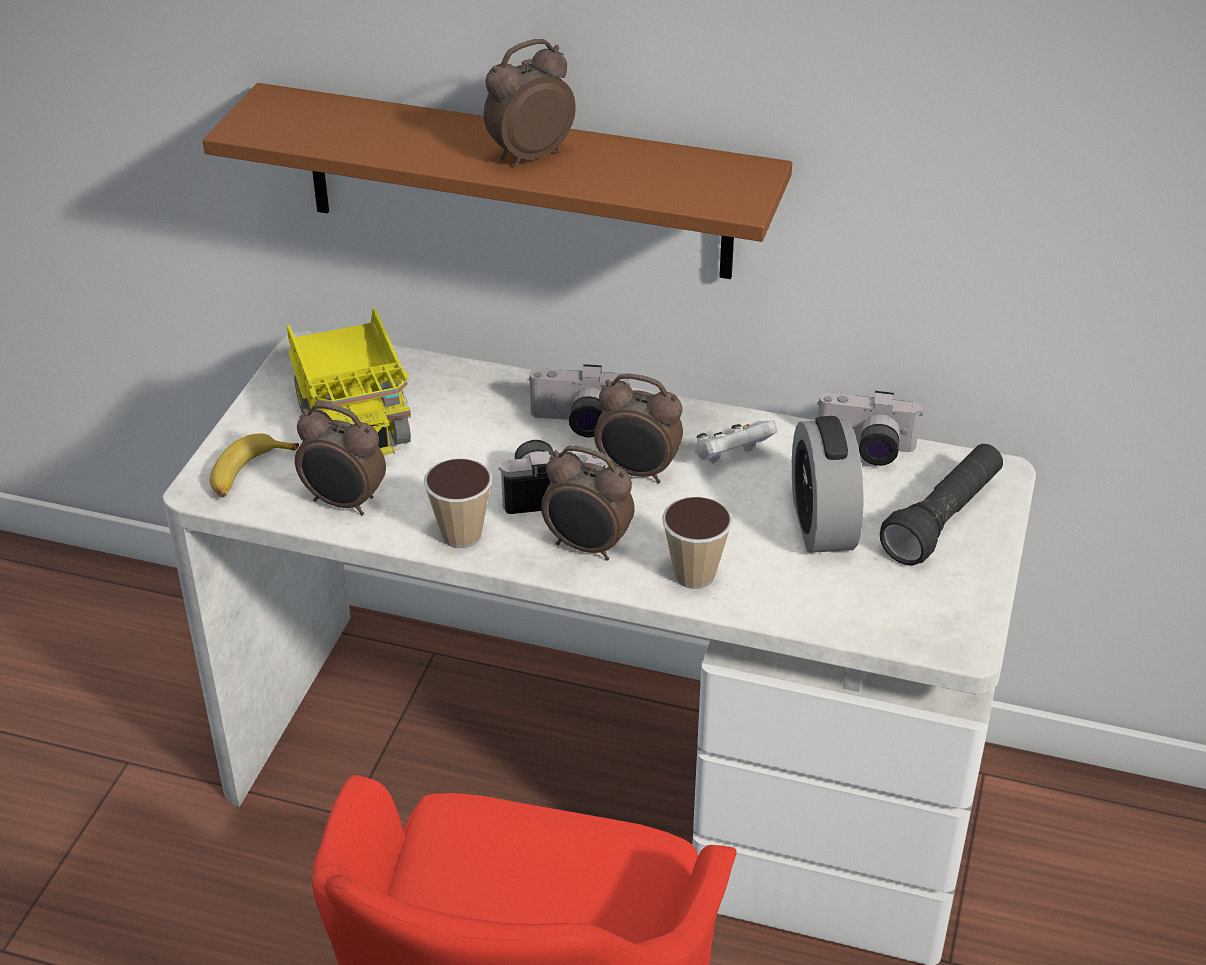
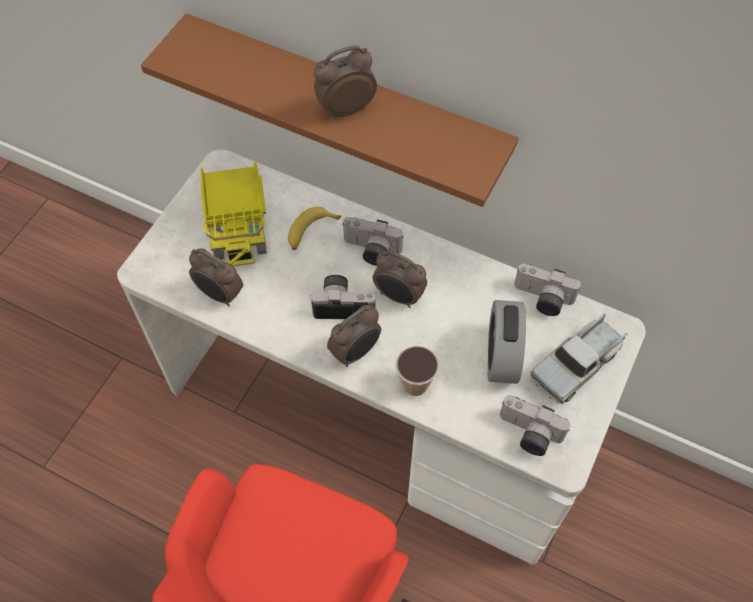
camera: 10 degrees right, 20 degrees up
(248, 474) = (168, 263): banana -> banana (310, 232)
(461, 535) = (283, 331): cup -> none
(587, 547) = (356, 352): alarm clock -> alarm clock turned 75 degrees counterclockwise
(731, 458) = (458, 293): white game controller -> none
(892, 613) = (528, 434): none -> camera
(942, 520) = (577, 364): black flashlight -> toy truck

